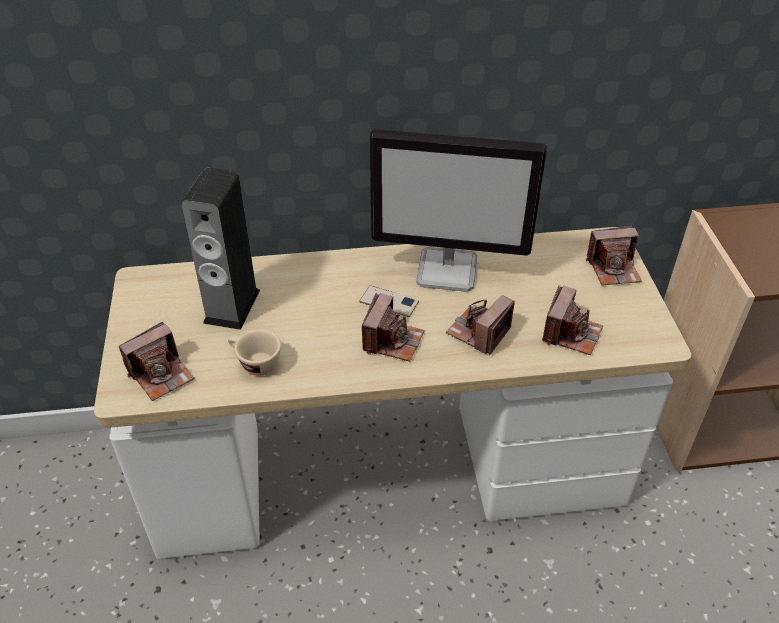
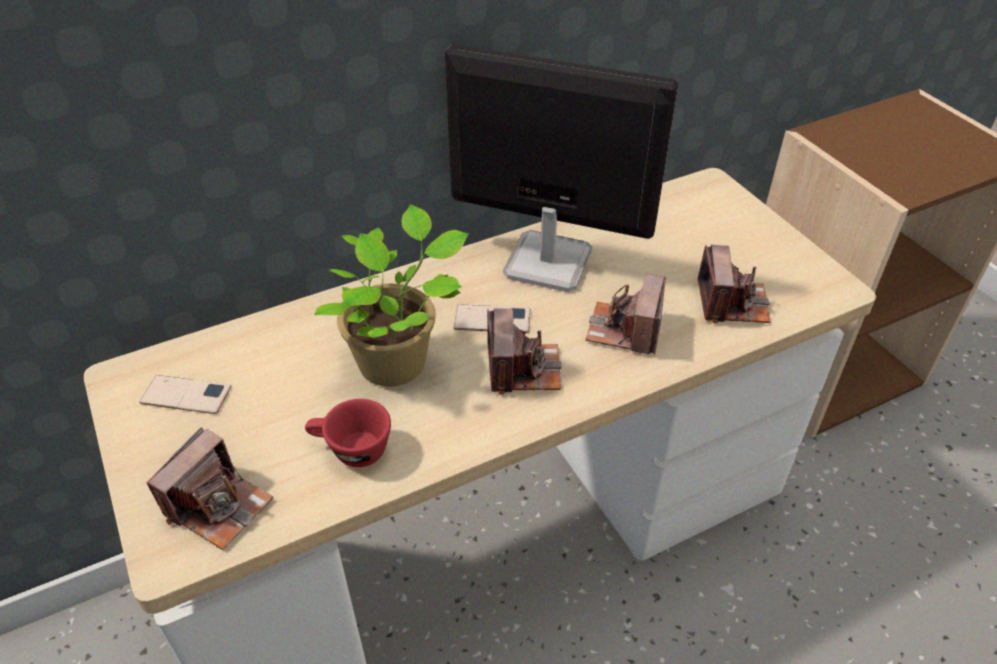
camera: 20 degrees left, 0 degrees up
(170, 301) = (186, 395): none -> phone
(232, 306) = (281, 379): speaker -> none
(254, 363) = (351, 450): beige cup -> red cup
(311, 314) = (398, 362): none -> potted plant
(448, 270) = (546, 262): monitor -> monitor turned 150 degrees counterclockwise
(613, 269) = (734, 216): camera -> none

